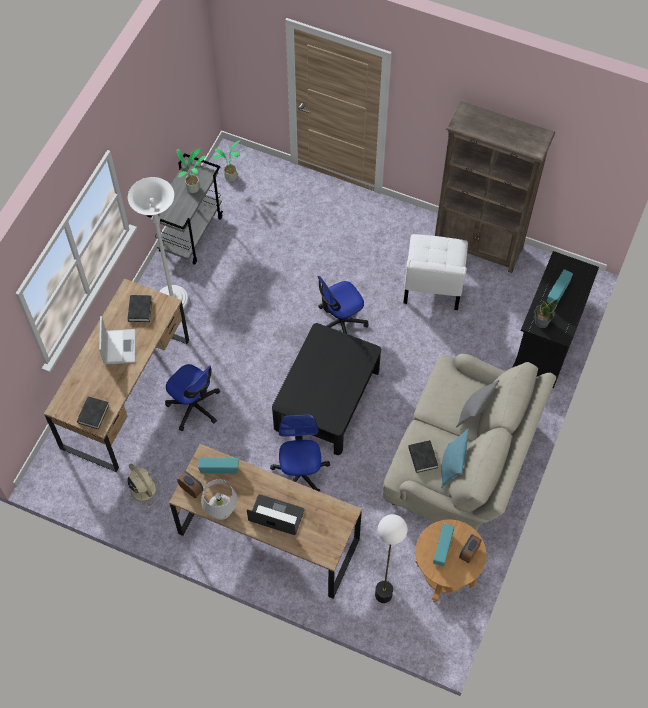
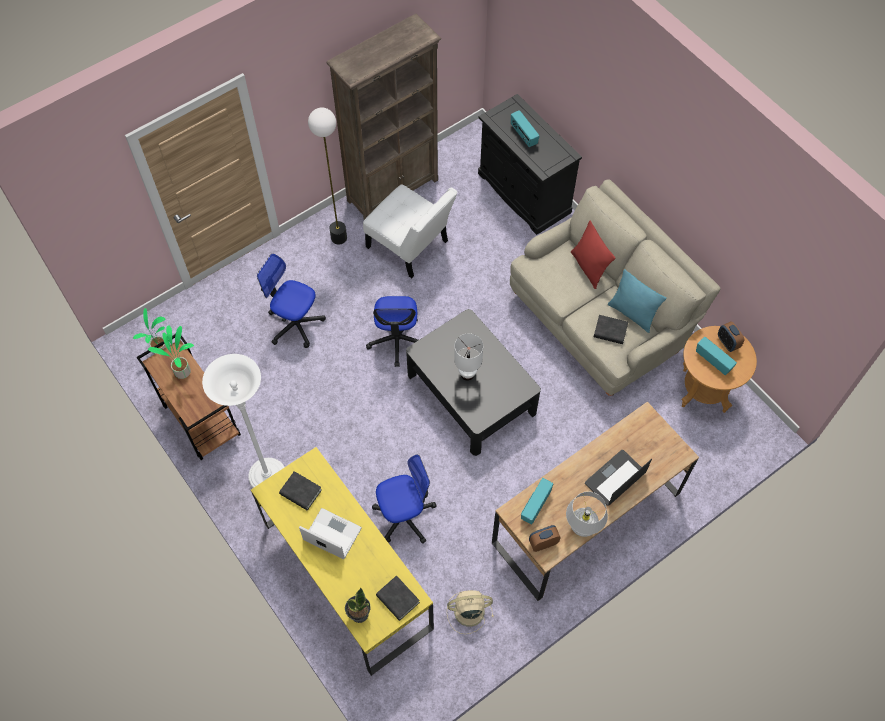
camera: 60 degrees left, 0 degrees up
(126, 393) = (347, 575): brown desk -> yellow desk
(191, 233) = (200, 420): grey cart -> brown cart
(300, 473) = (535, 456): office chair -> office chair (295, 324)
(320, 376) = (467, 374): none -> white table lamp
(383, 595) = (697, 449): floor lamp -> floor lamp (339, 238)
(474, 412) = (588, 268): grey pillow -> red pillow
(541, 321) = (545, 162): potted plant -> potted plant (359, 614)

